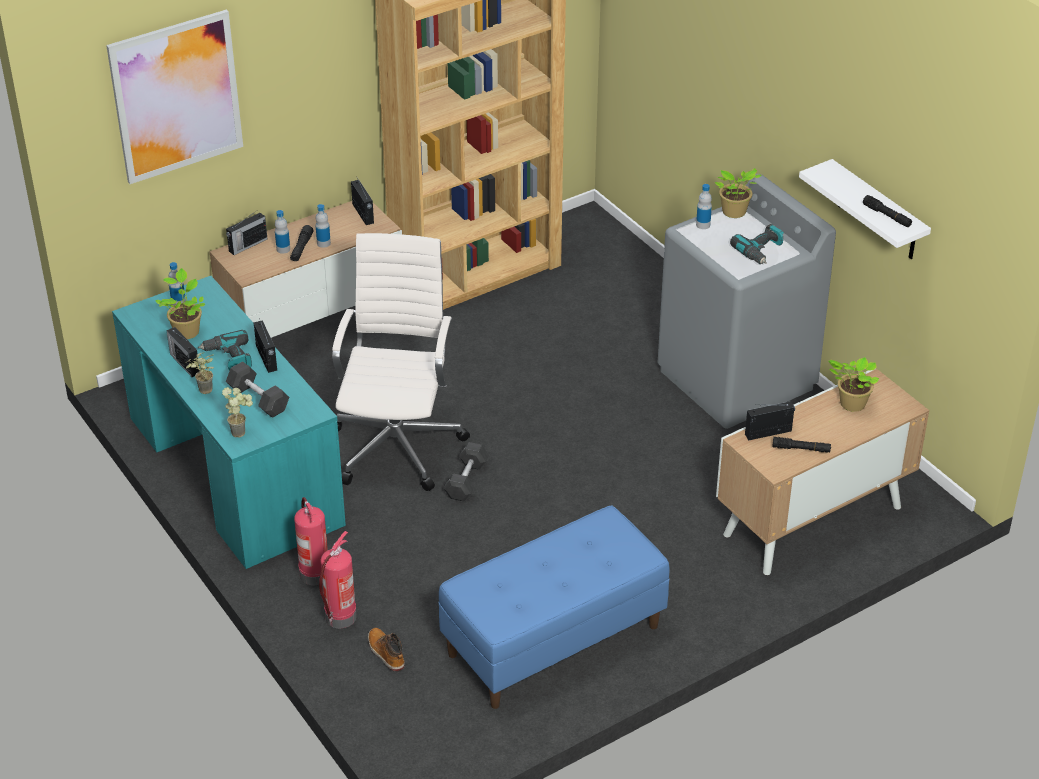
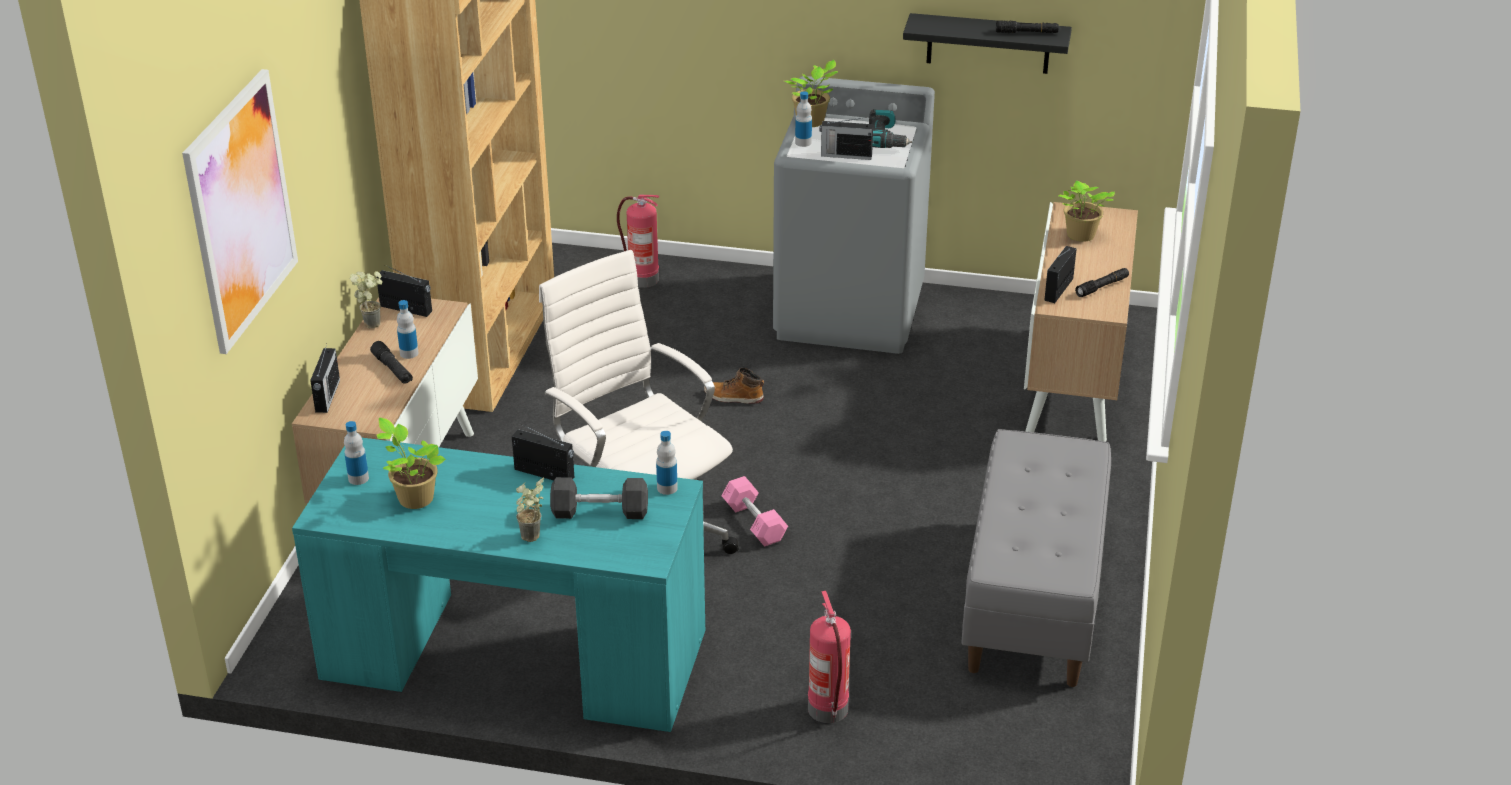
camera: 45 degrees left, 5 degrees down
(184, 363) = (464, 527): radio -> radio (845, 155)
(229, 358) = (505, 495): power drill -> none
(242, 431) = (633, 549): potted plant -> potted plant (373, 322)
(283, 249) = (374, 380): bottle -> bottle (667, 488)
(313, 573) = (742, 690): fire extinguisher -> fire extinguisher (642, 279)
(385, 653) = (916, 709): boot -> boot (733, 397)
(466, 480) = (754, 523): grey dumbbell -> pink dumbbell
(553, 641) = (1034, 600): blue bench -> grey bench
(877, 212) = (988, 43): white shelf -> black shelf

